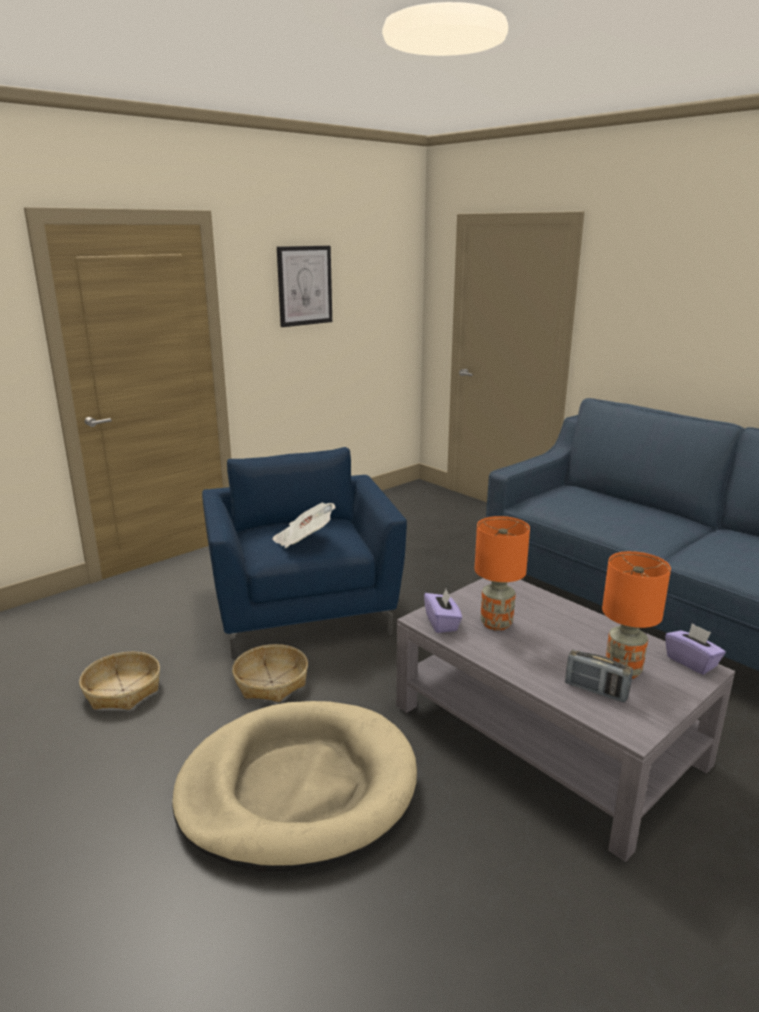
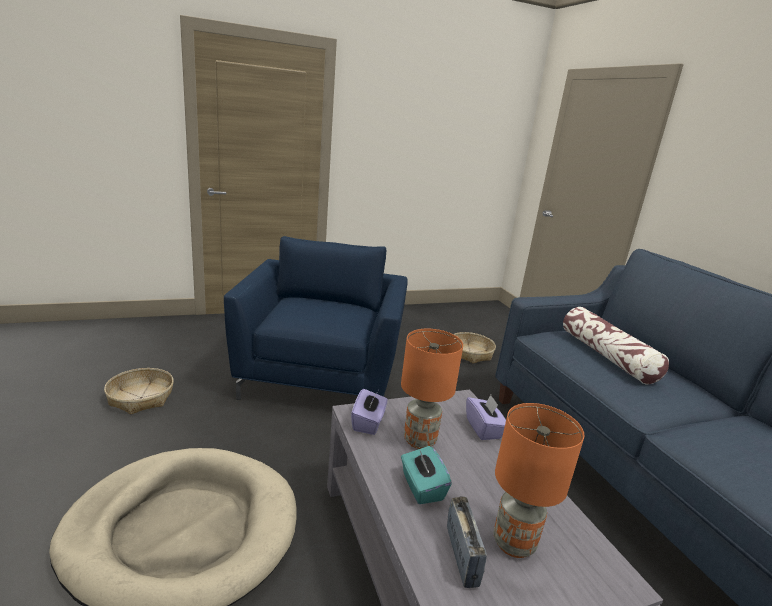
camera: 20 degrees right, 0 degrees up
(271, 682) = (247, 428): basket -> basket (470, 353)
(303, 540) = (315, 316): newspaper -> none
(304, 285) = (413, 115): picture -> none
(529, 657) = (422, 487): none -> turquoise tissue box
(595, 507) = (607, 356): none -> pillow
(596, 691) = (461, 556): radio -> radio turned 150 degrees counterclockwise
(691, 662) = (610, 564): purple tissue box -> purple tissue box (484, 429)

